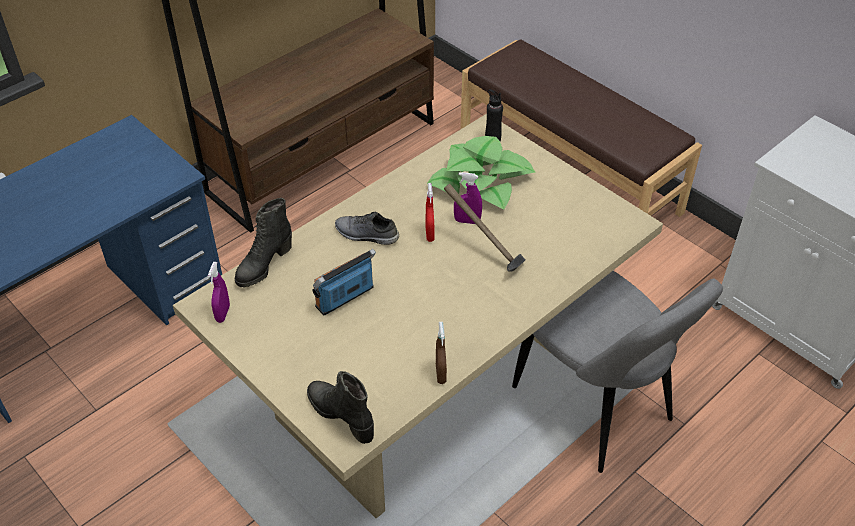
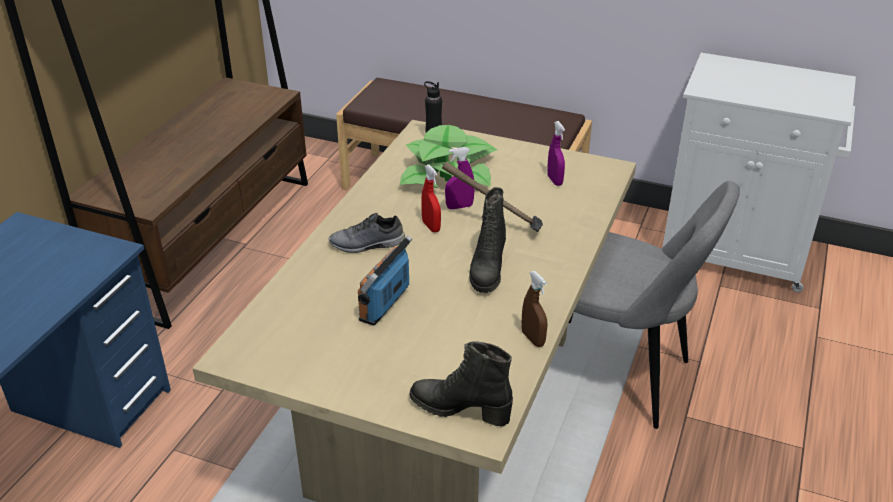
camera: 25 degrees left, 10 degrees down
(223, 314) = (259, 358): purple spray bottle -> purple spray bottle (554, 180)
(264, 265) = (275, 301): black boot -> black boot (487, 270)

